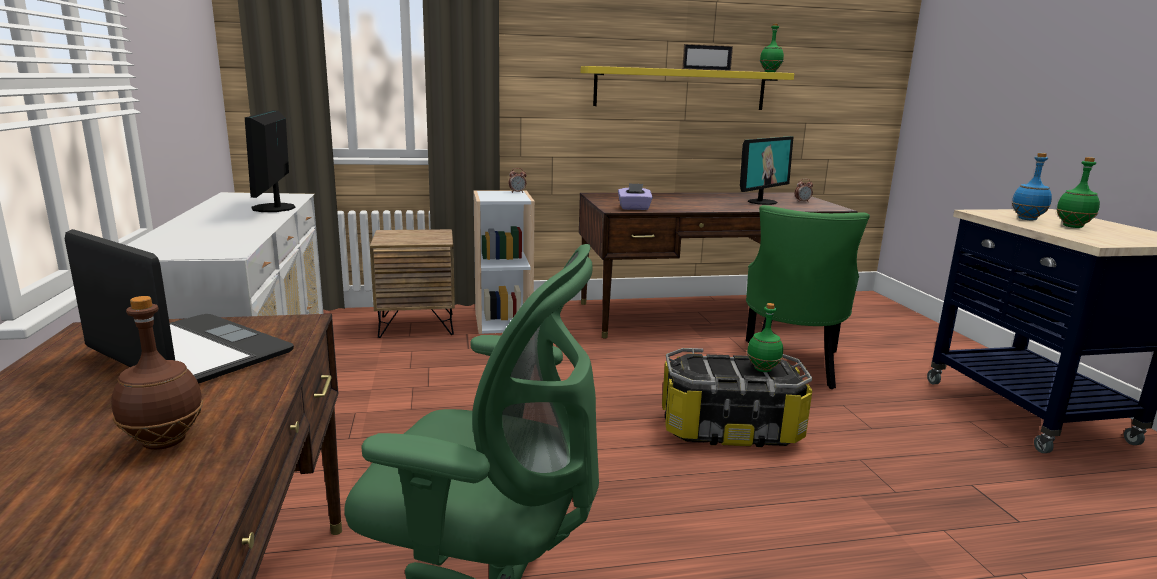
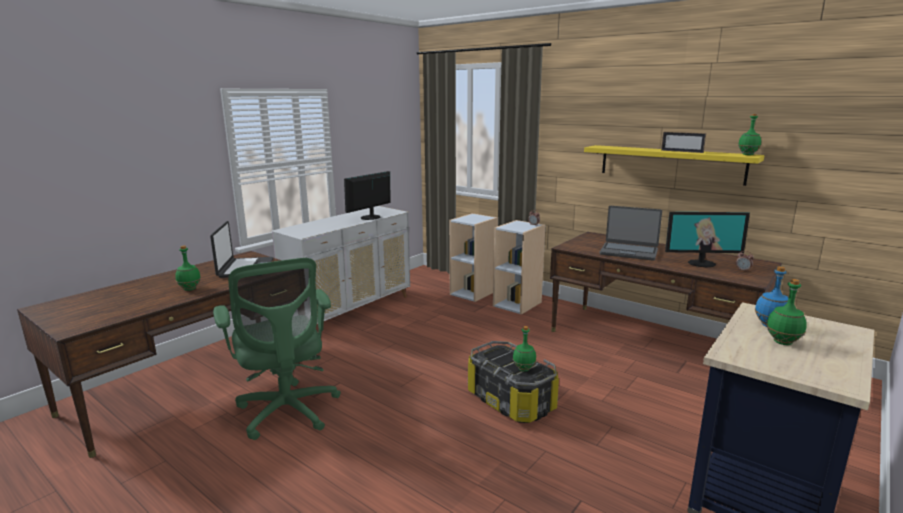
camera: 50 degrees right, 0 degrees up
(165, 442) = (190, 289): brown bottle -> green bottle
(417, 325) = (474, 292): brown nightstand -> bookcase
(634, 208) = (581, 249): purple tissue box -> none
(682, 203) = (628, 252): none -> laptop
(790, 363) = (639, 391): green chair -> none

